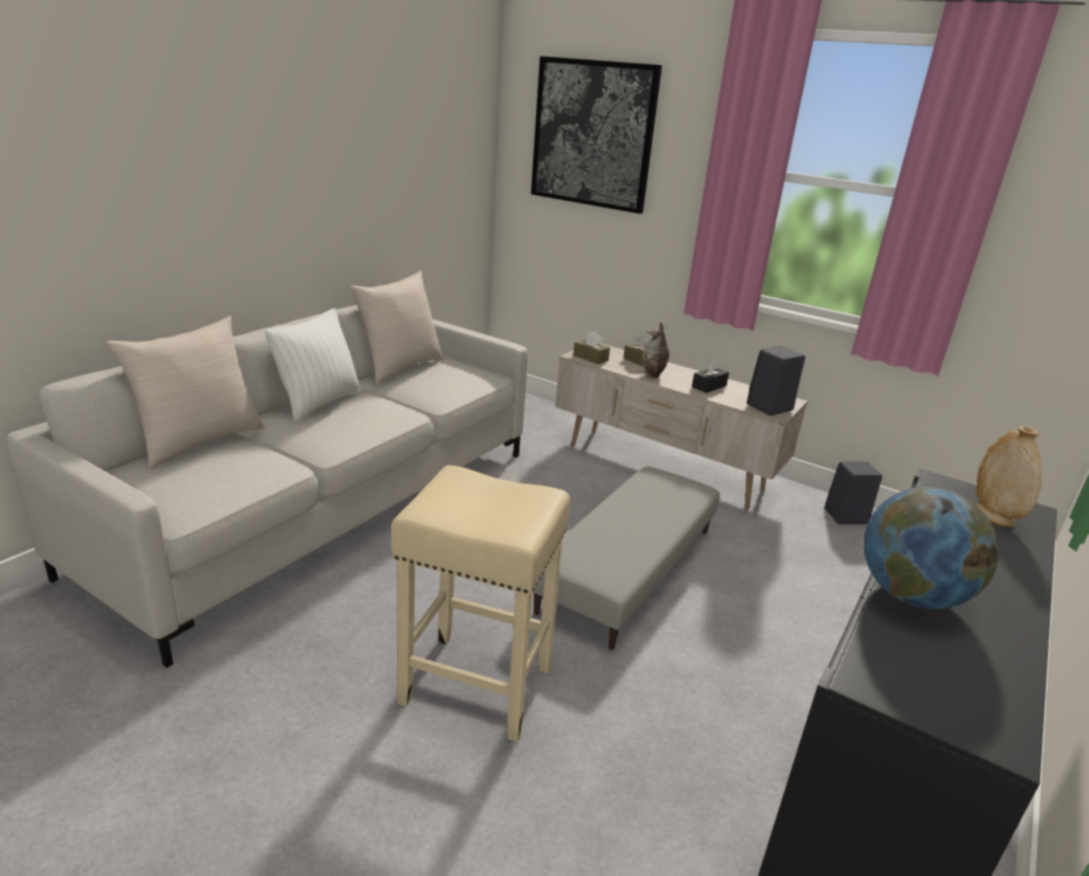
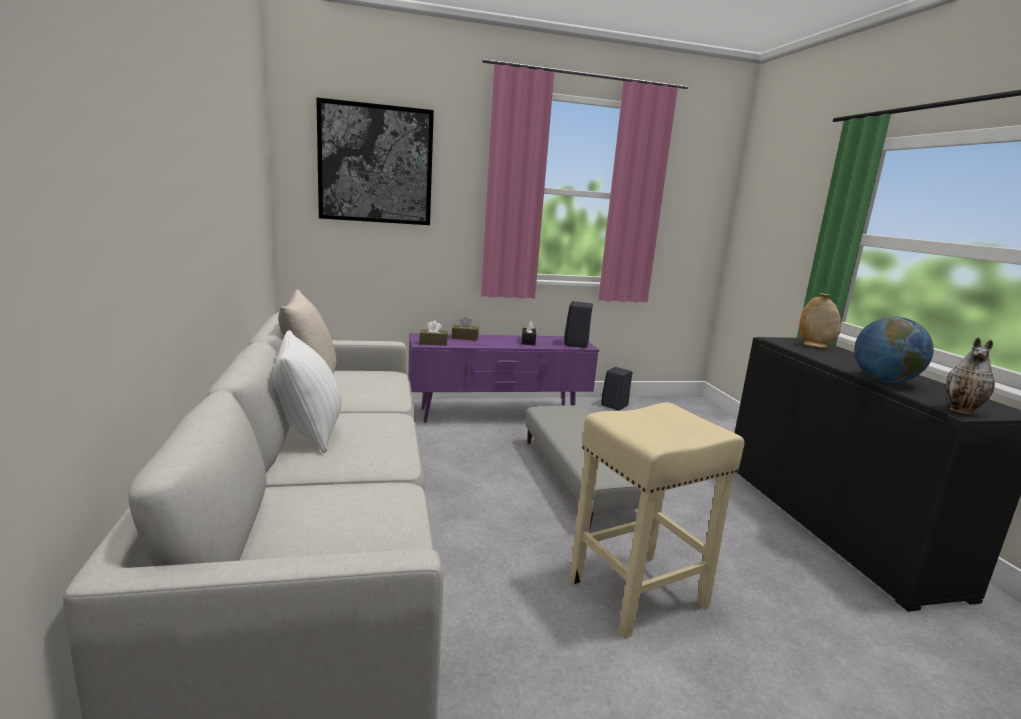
camera: 45 degrees left, 10 degrees down
(199, 441) = (269, 505): beige pillow -> none
(653, 375) = (489, 343): vase -> vase (962, 411)
(663, 468) = (498, 415): beige tv stand -> purple tv stand

